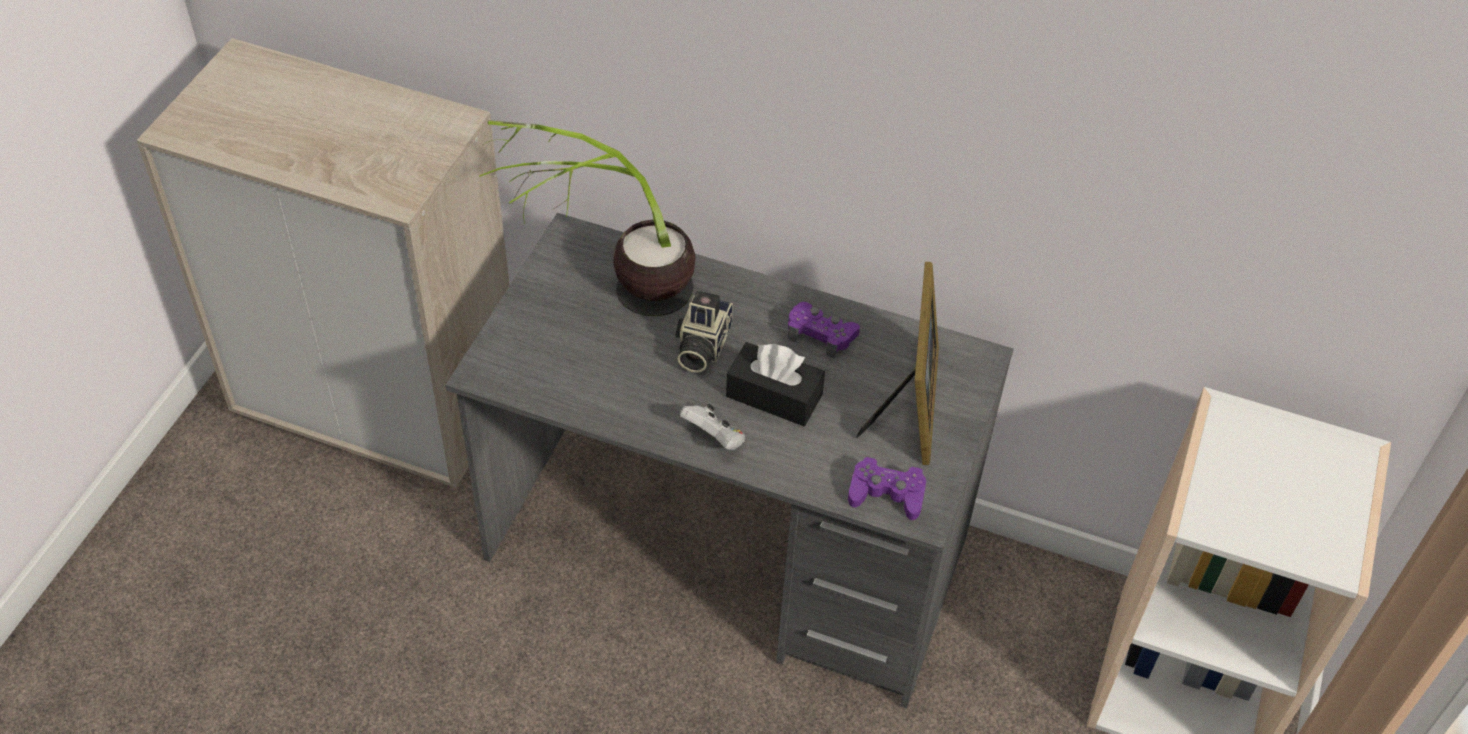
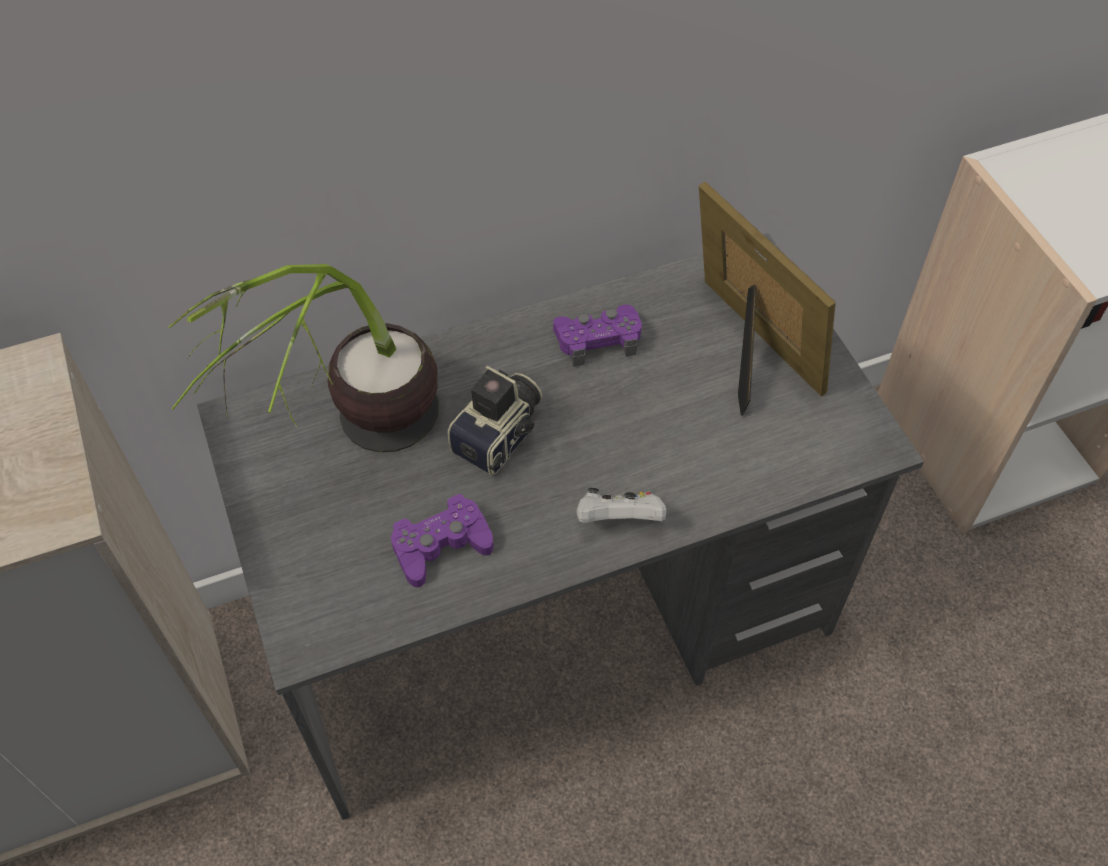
camera: 40 degrees left, 5 degrees up
(701, 346) = (501, 436): camera -> camera turned 120 degrees counterclockwise
(774, 395) = (624, 432): black tissue box -> none
(886, 494) = (825, 448): purple game controller -> purple game controller (441, 546)

